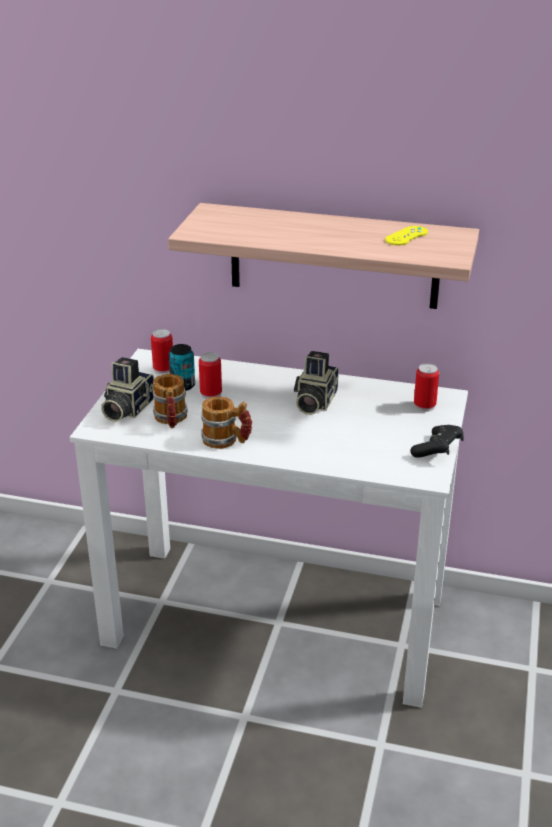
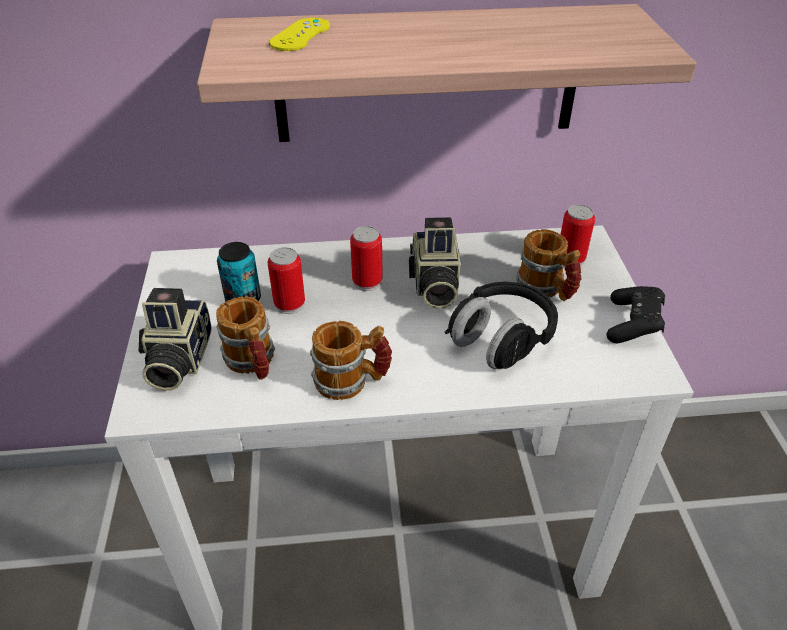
camera: 20 degrees left, 10 degrees up
(163, 369) = (203, 278): can -> can (367, 281)
(338, 440) = (501, 339): none -> black headphones
(391, 420) = (546, 290): none -> mug
(406, 236) = (558, 26): yellow game controller -> yellow game controller (300, 35)

